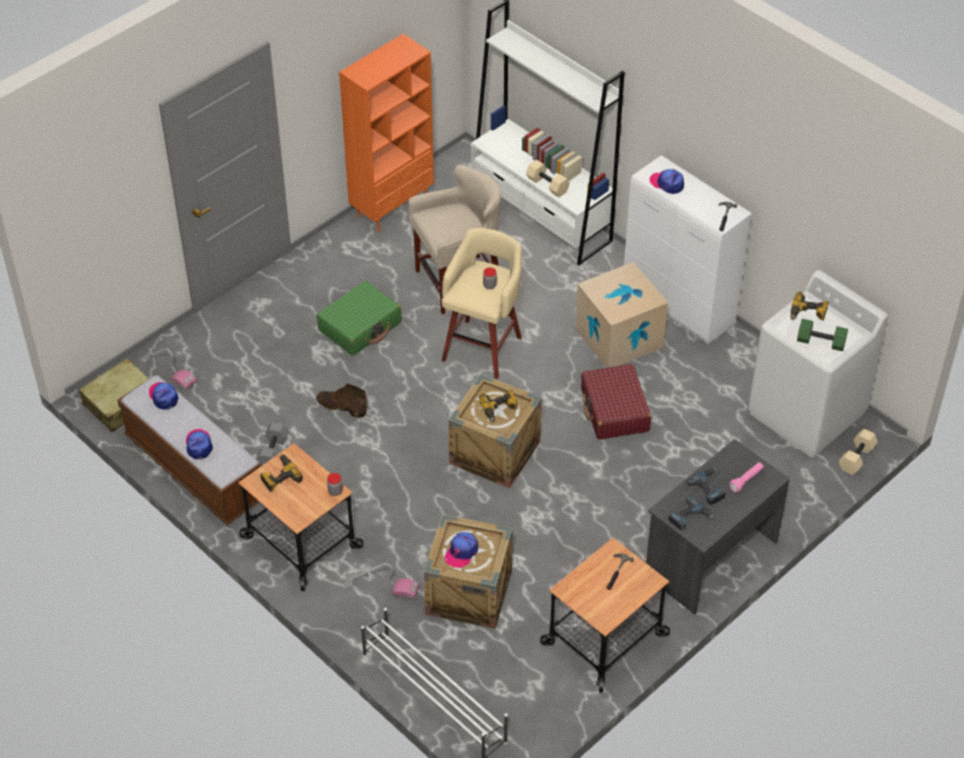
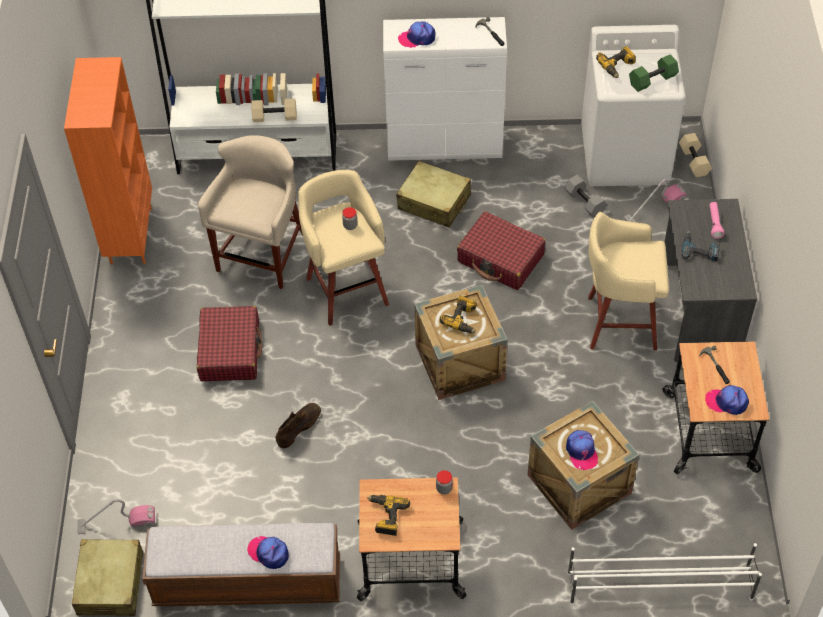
camera: 45 degrees left, 5 degrees up
(163, 396) = (183, 540): cap -> cap (727, 402)
(273, 452) = (294, 510): grey dumbbell -> grey dumbbell (585, 202)
(341, 406) = (299, 427): brown boot -> brown boot turned 150 degrees clockwise
(360, 326) = (230, 351): green suitcase -> red suitcase
(381, 587) = (514, 539): vacuum cleaner -> vacuum cleaner (654, 208)
(619, 337) = (434, 202): cardboard box -> beige suitcase
(640, 518) = (618, 323): none -> beige stool
(690, 518) = (716, 282): power drill -> none

